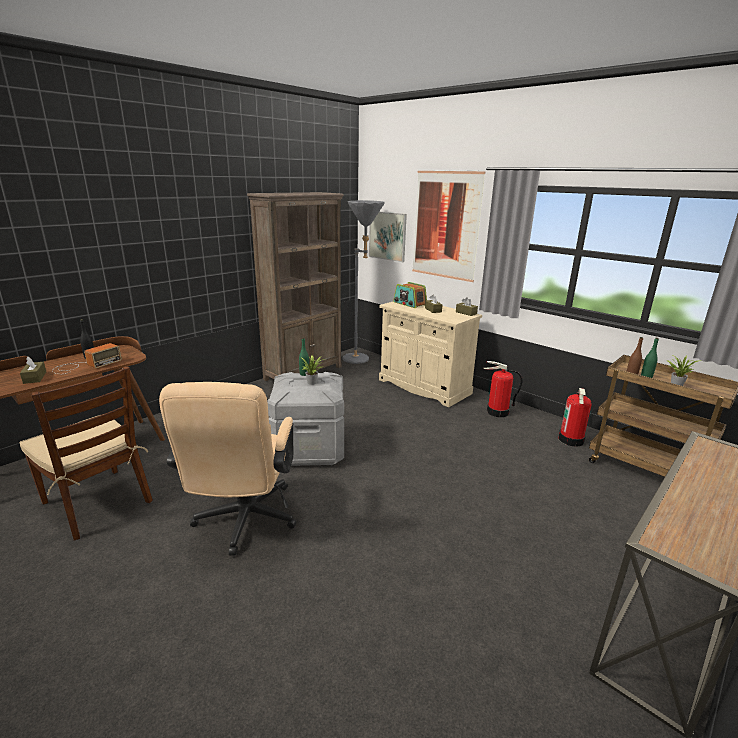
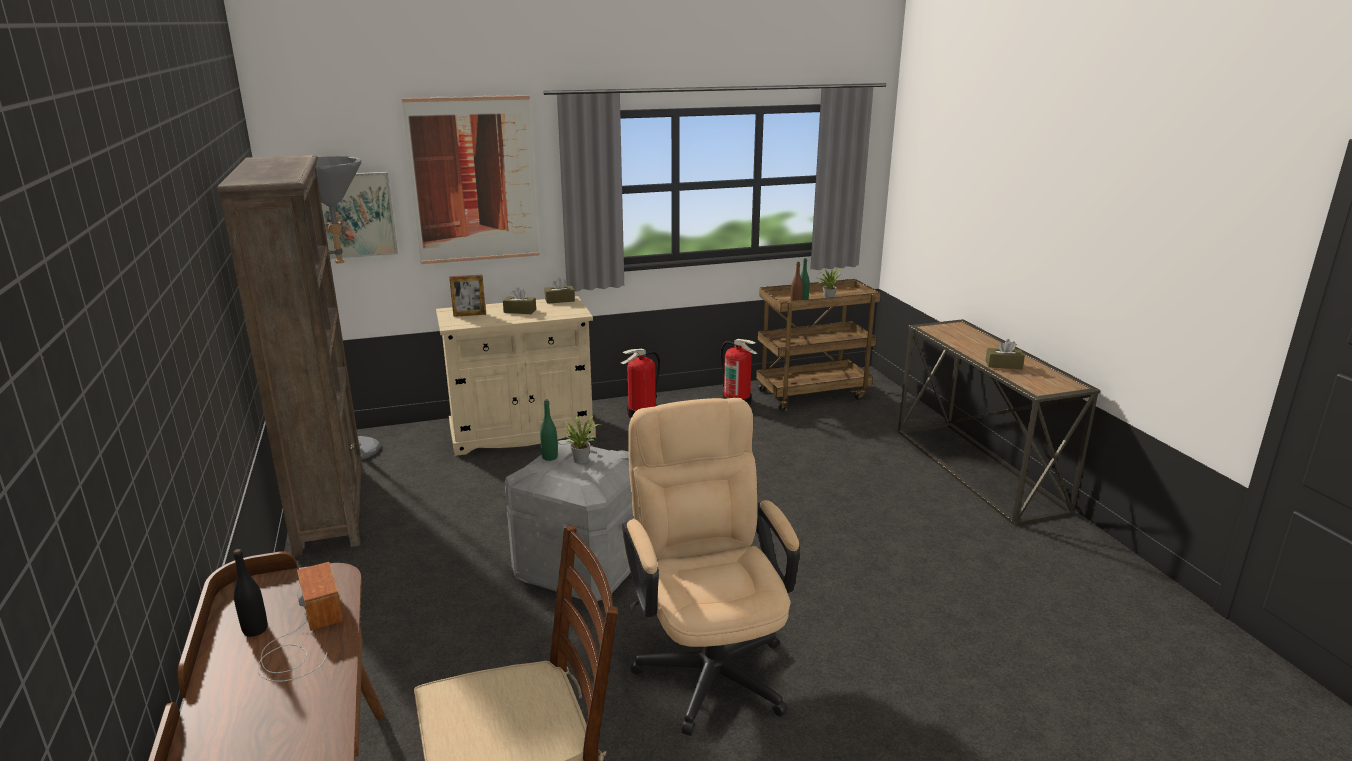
camera: 60 degrees left, 0 degrees up
(35, 377) = (294, 705): brown tissue box -> brown tissue box (1003, 365)
(244, 523) = (708, 662): beige office chair -> beige office chair turned 135 degrees counterclockwise
(409, 304) = (469, 314): radio -> picture frame

